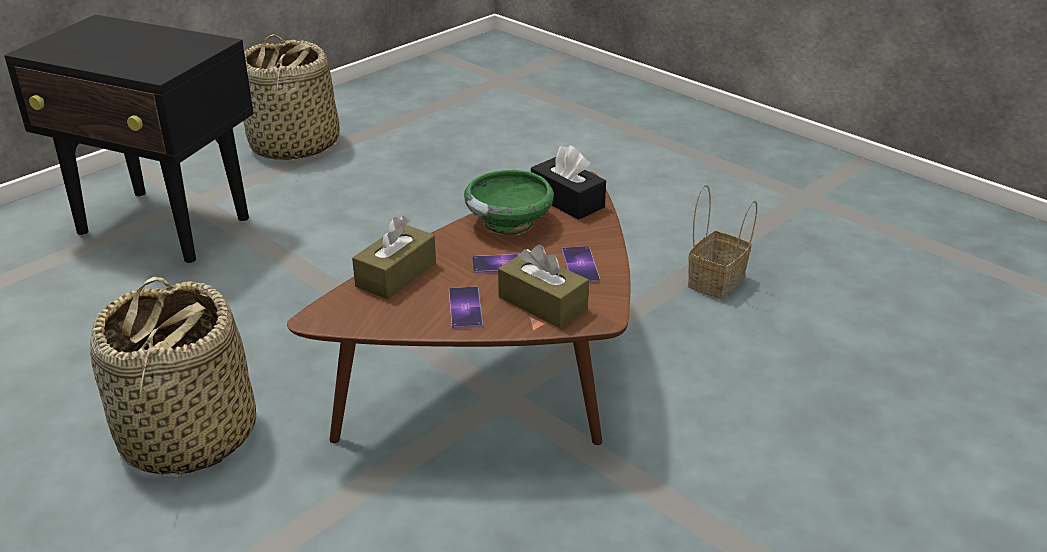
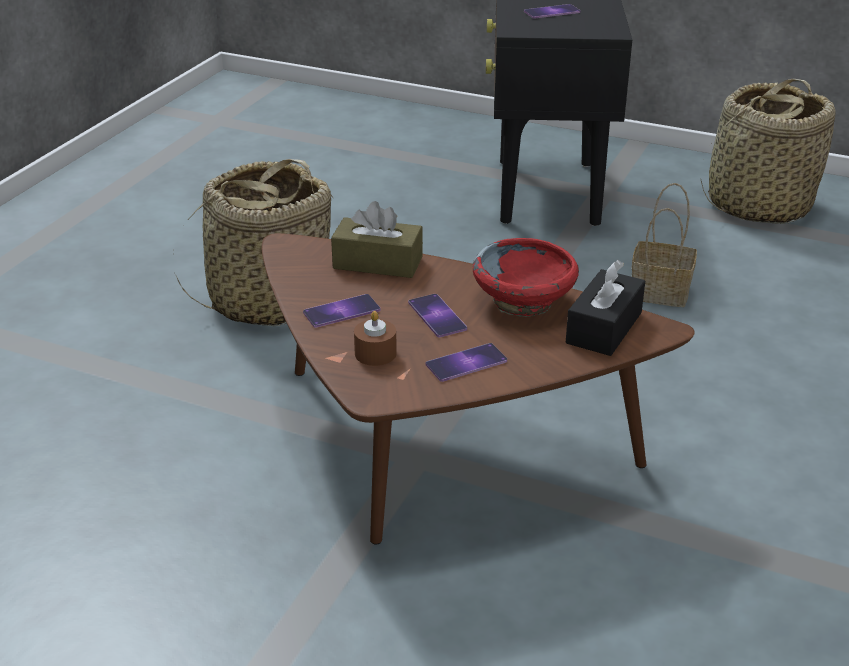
camera: 70 degrees right, 0 degrees up
(135, 52) = (552, 12): none -> phone
(510, 223) = (523, 302): green bowl -> red bowl
(542, 303) = (375, 353): brown tissue box -> brown candle
(716, 283) = (768, 588): basket -> basket (657, 293)

